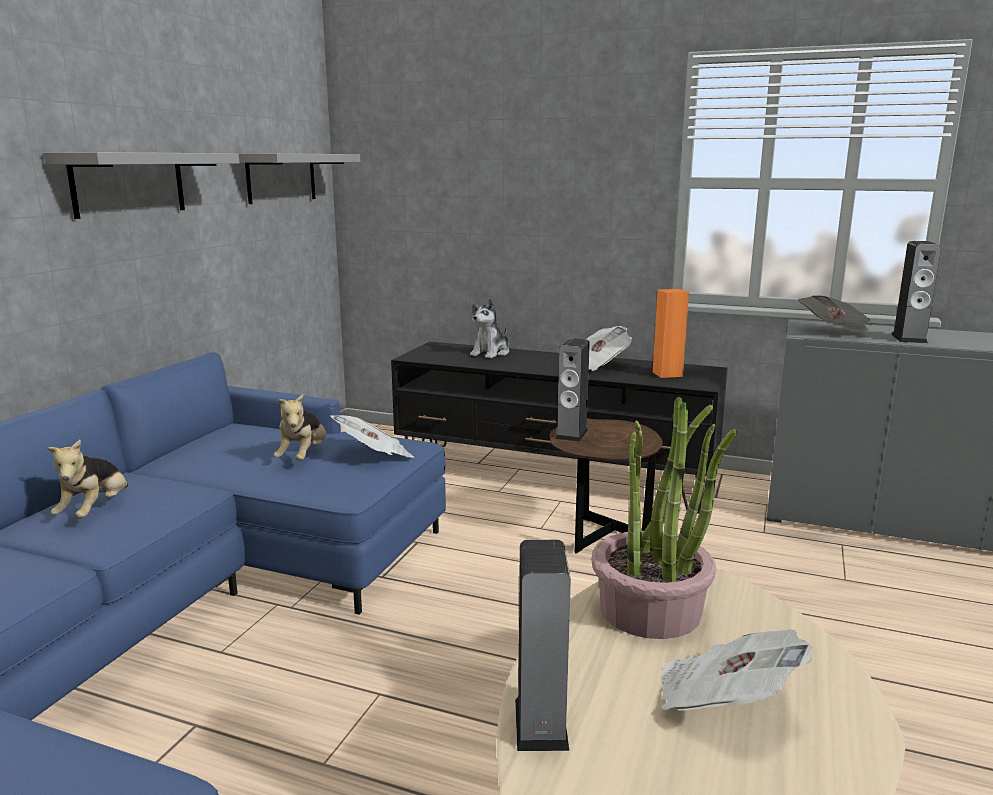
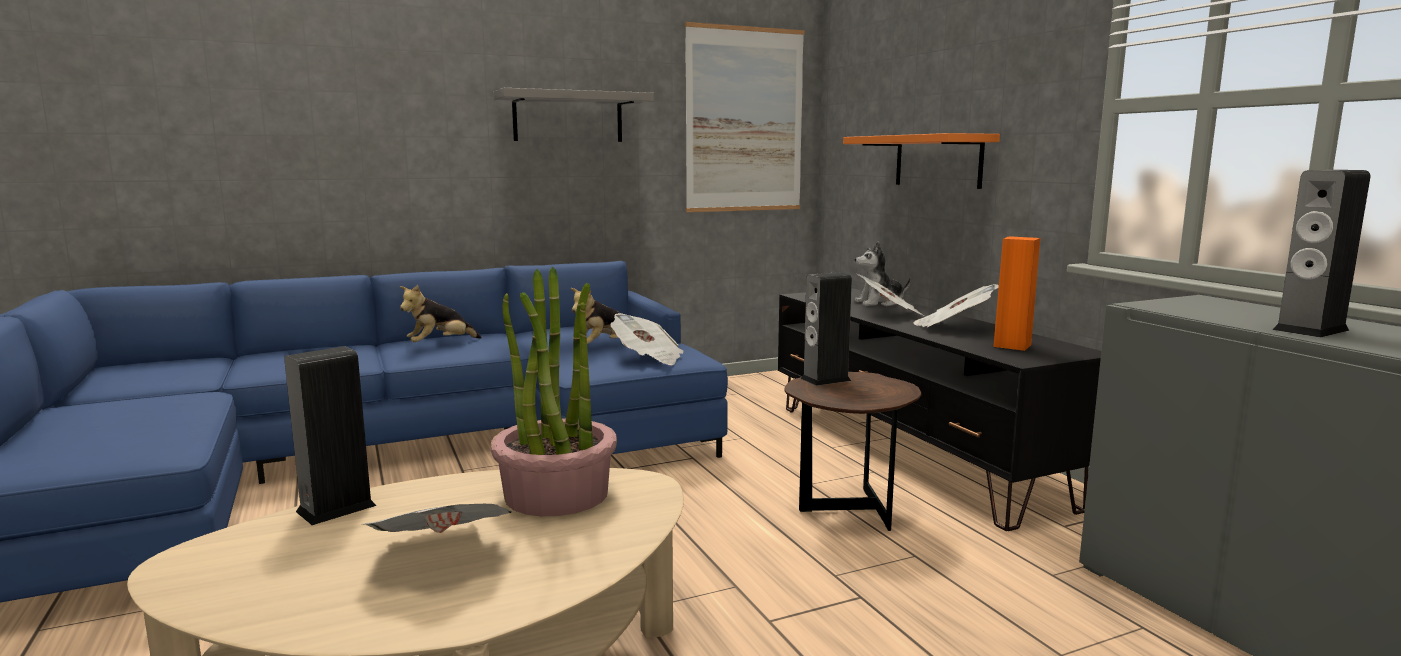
camera: 45 degrees right, 5 degrees down
(281, 177) = (744, 120): grey shelf -> picture
(506, 220) = (938, 161): none -> orange shelf
(835, 333) = (1203, 310): newspaper -> newspaper (891, 314)

